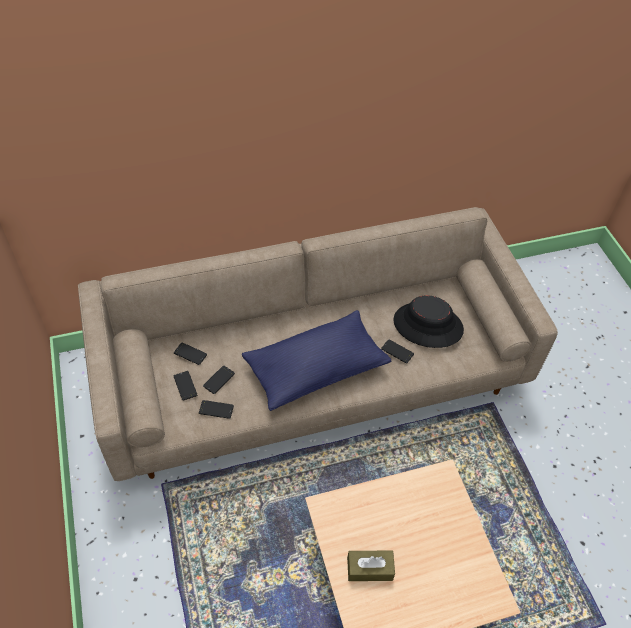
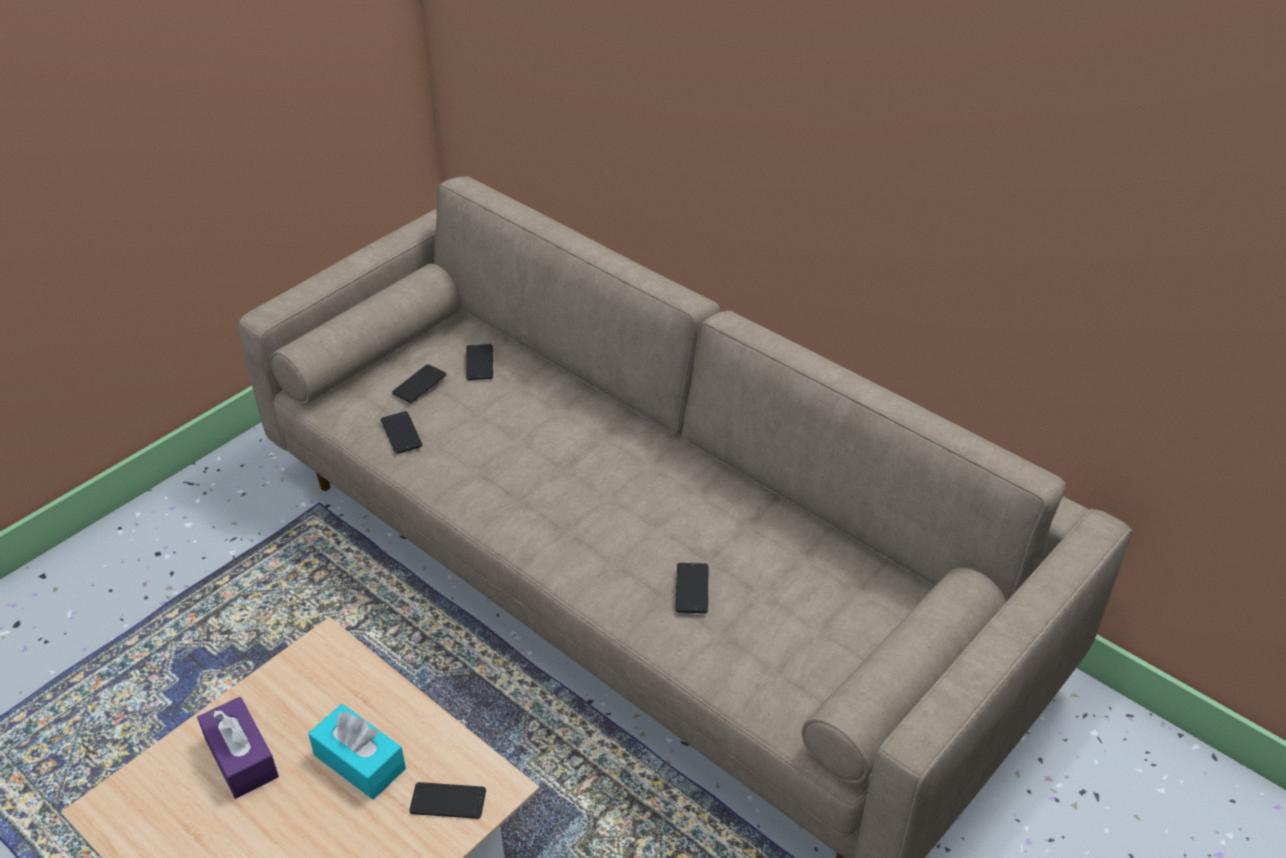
camera: 60 degrees right, 10 degrees down
(219, 380) = (456, 411): phone -> phone (448, 801)
(315, 369) = (566, 504): blue pillow -> none
(369, 569) = (241, 757): brown tissue box -> purple tissue box
(401, 520) = (360, 761): none -> turquoise tissue box
(427, 325) = (791, 606): black hat -> none

